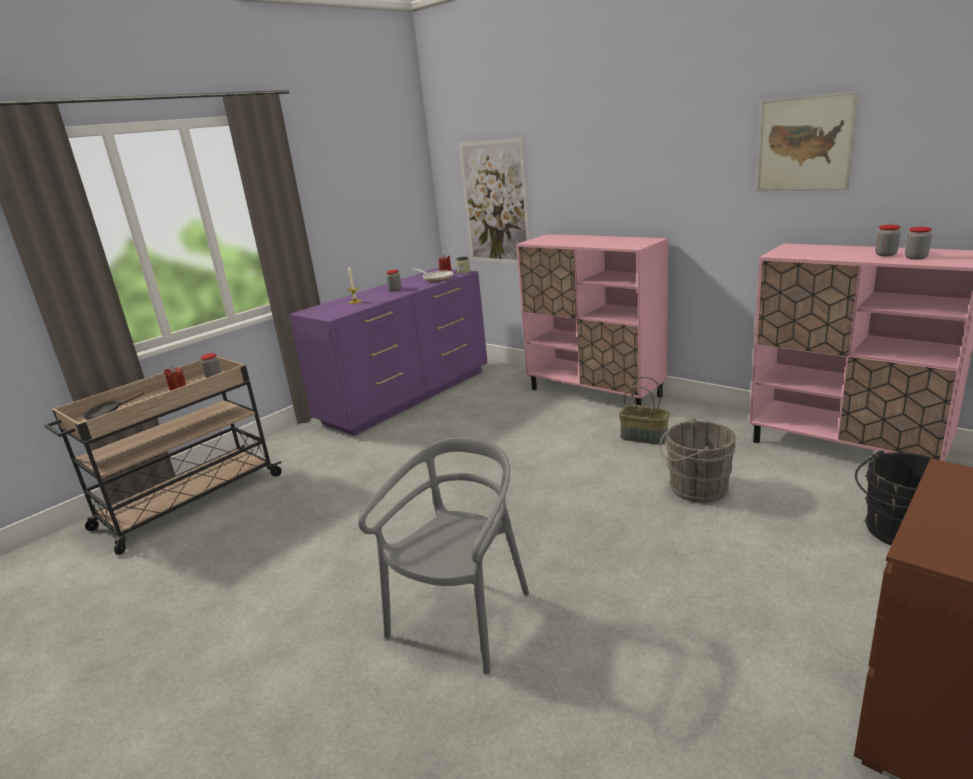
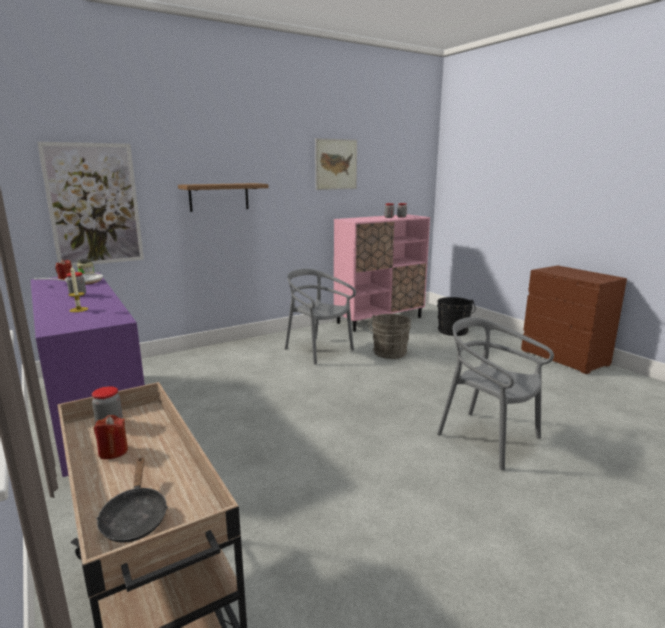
camera: 75 degrees left, 5 degrees down
(595, 392) = (233, 348): pink cabinet -> none
(608, 198) = (219, 197): none -> shelf
(644, 437) = (318, 350): basket -> grey chair

